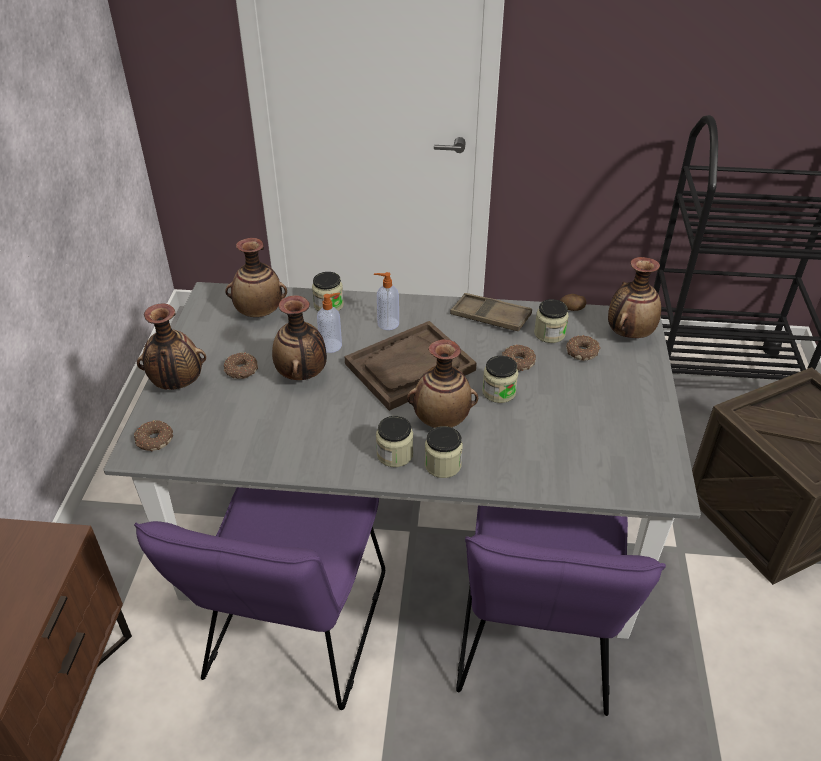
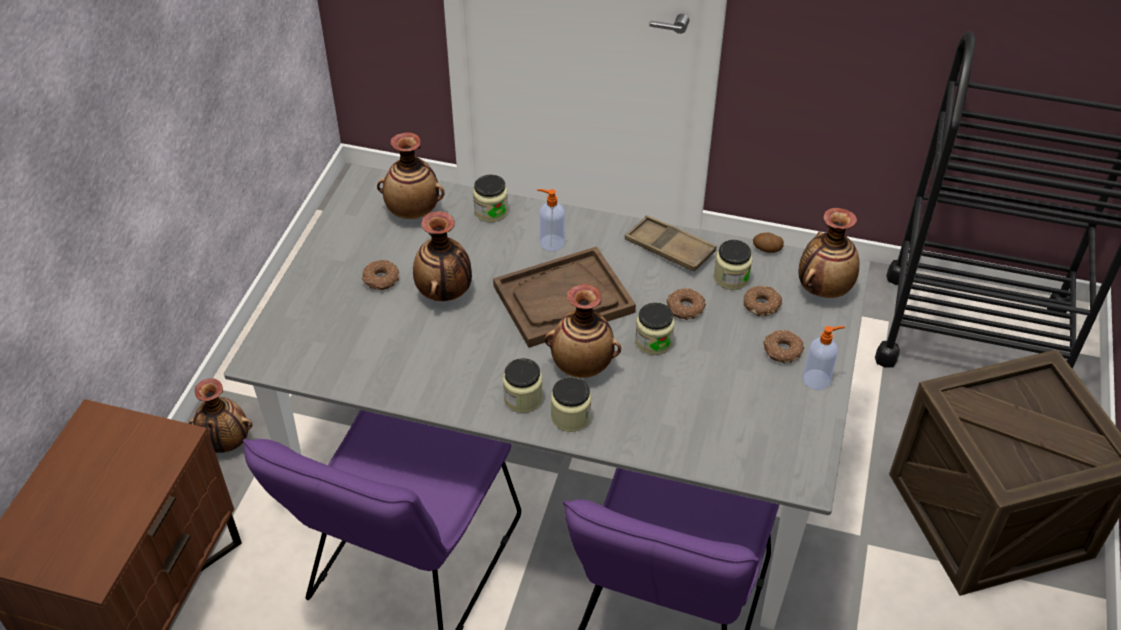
camera: 10 degrees right, 5 degrees up
(154, 440) = (278, 349): donut -> donut (782, 351)
(177, 383) = (311, 287): vase -> vase (226, 443)
(331, 345) = (484, 262): soap dispenser -> soap dispenser (817, 379)

